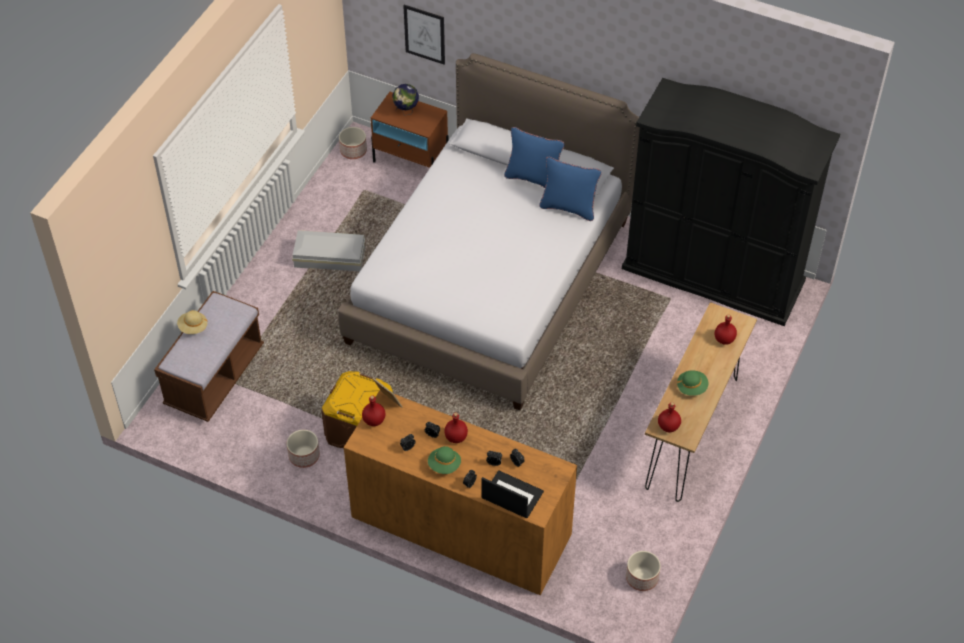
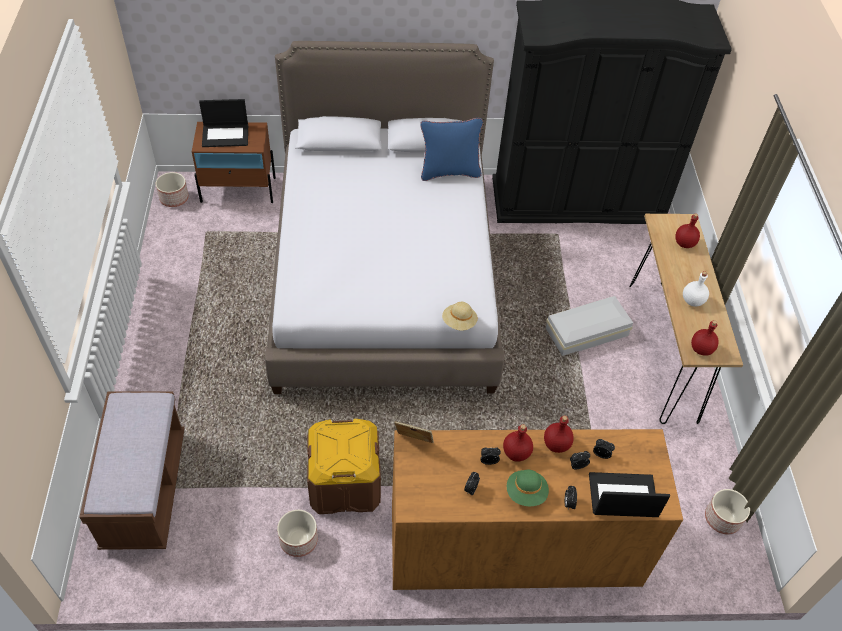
camera: 30 degrees left, 0 degrees up
(193, 327) = (106, 445): beige hat -> beige hat (459, 322)
(330, 258) = (208, 310): white storage box -> white storage box (588, 332)
(373, 420) = (411, 473): red bottle -> red bottle (556, 445)
(406, 111) = (226, 135): globe -> laptop
(424, 34) = (229, 38): picture -> none
(533, 178) = (397, 156): blue pillow -> none
(691, 387) = (692, 301): green hat -> white bottle

